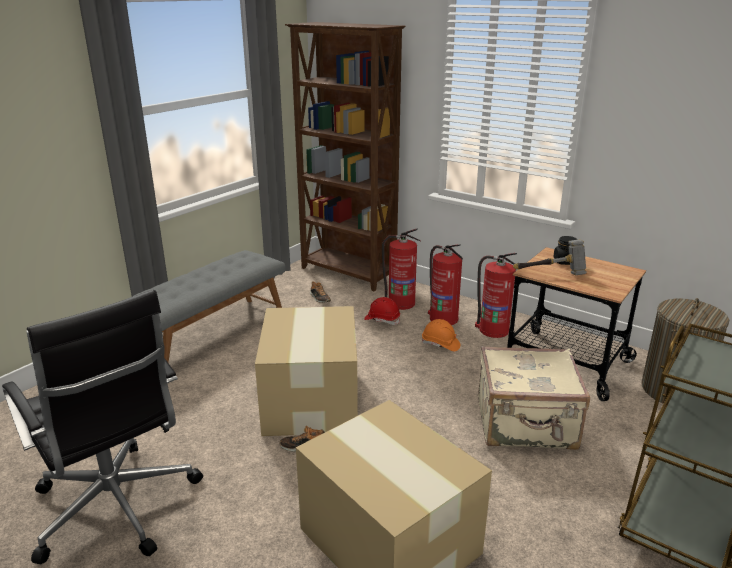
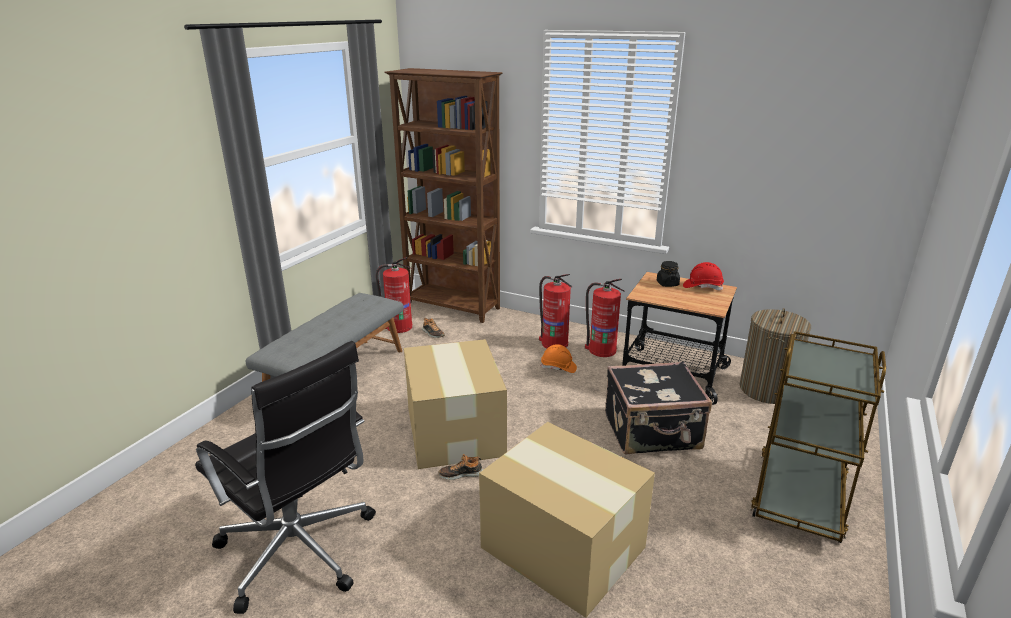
camera: 10 degrees left, 0 degrees up
(382, 320) = (498, 349): red hard hat -> red hard hat (702, 287)
(400, 303) = (511, 332): fire extinguisher -> fire extinguisher (398, 327)
(526, 425) = (653, 432): beige suitcase -> black suitcase
(550, 274) = (658, 296): hammer -> none

